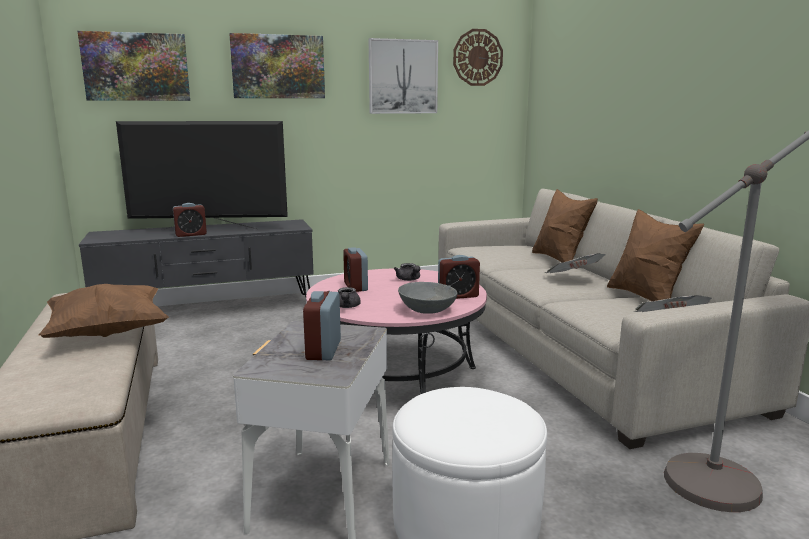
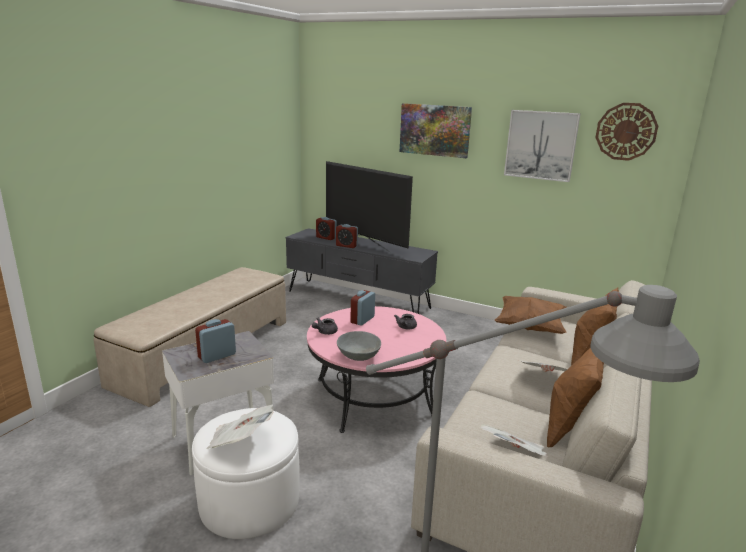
camera: 45 degrees right, 5 degrees up
(108, 333) = (210, 301): brown pillow -> brown pillow (529, 327)
(136, 67) = (344, 125): picture -> none
(458, 296) = (402, 354): alarm clock -> alarm clock (326, 238)
(486, 421) = (240, 441): none -> newspaper

